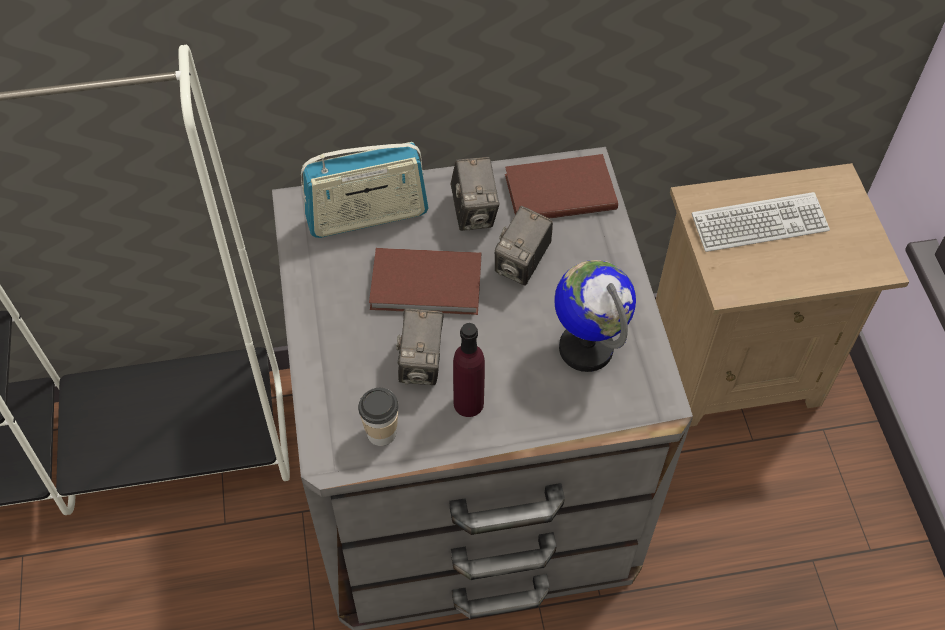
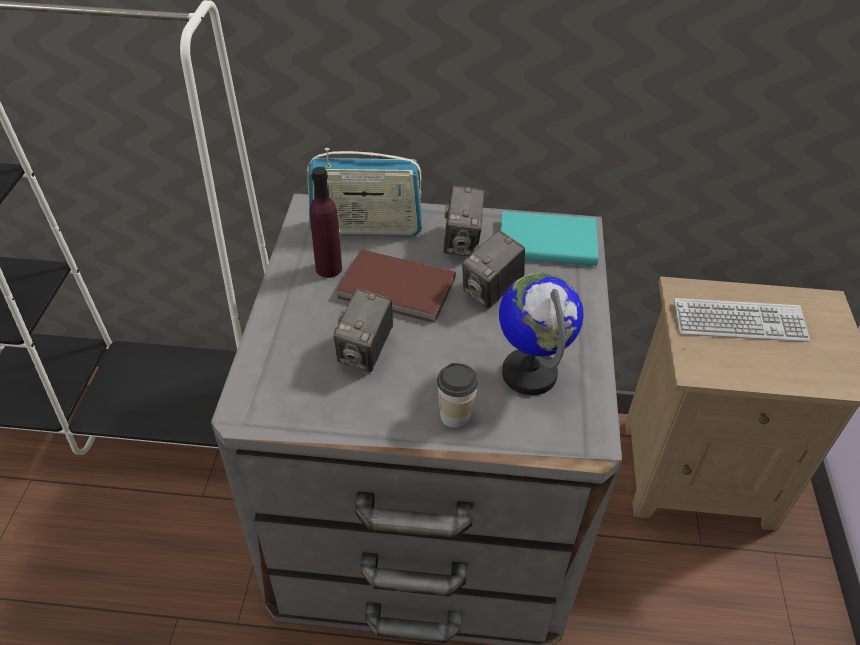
camera: 15 degrees right, 10 degrees down
(381, 433) = (303, 401): cup -> cup (455, 415)
(468, 403) = (396, 395): purple bottle -> purple bottle (328, 268)
(558, 190) = (546, 241): brown book -> turquoise book

